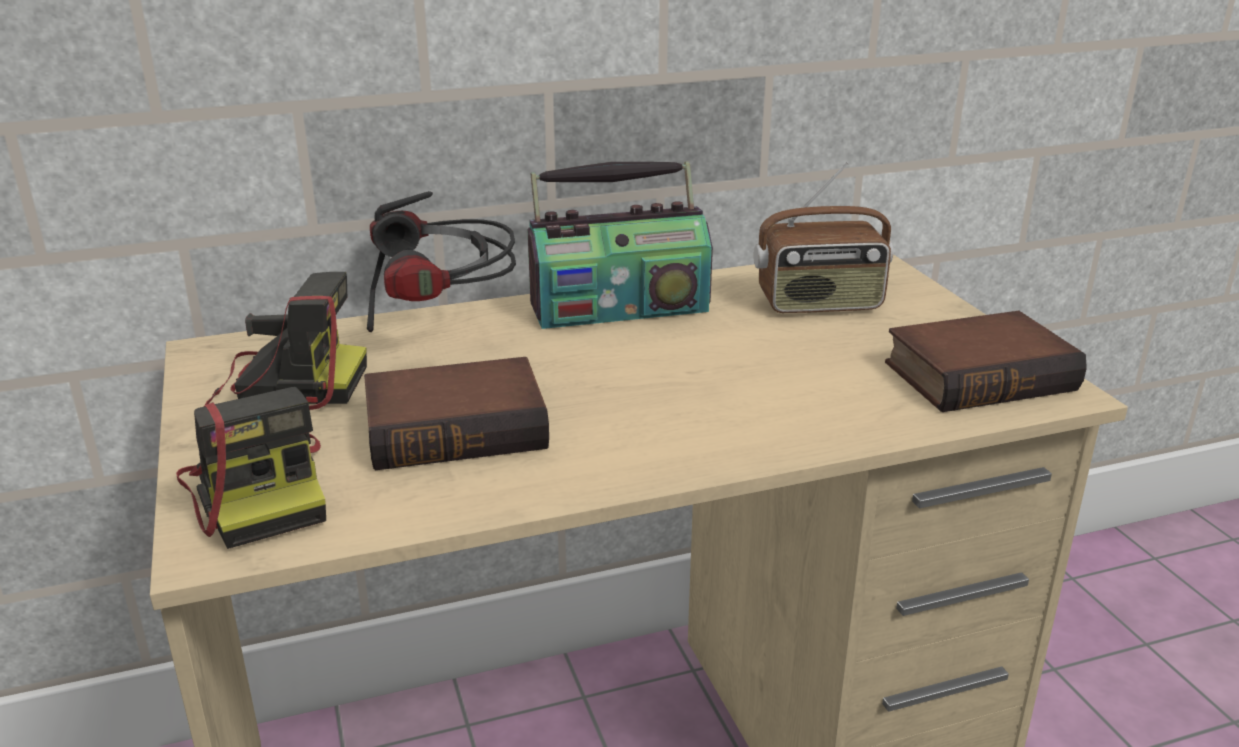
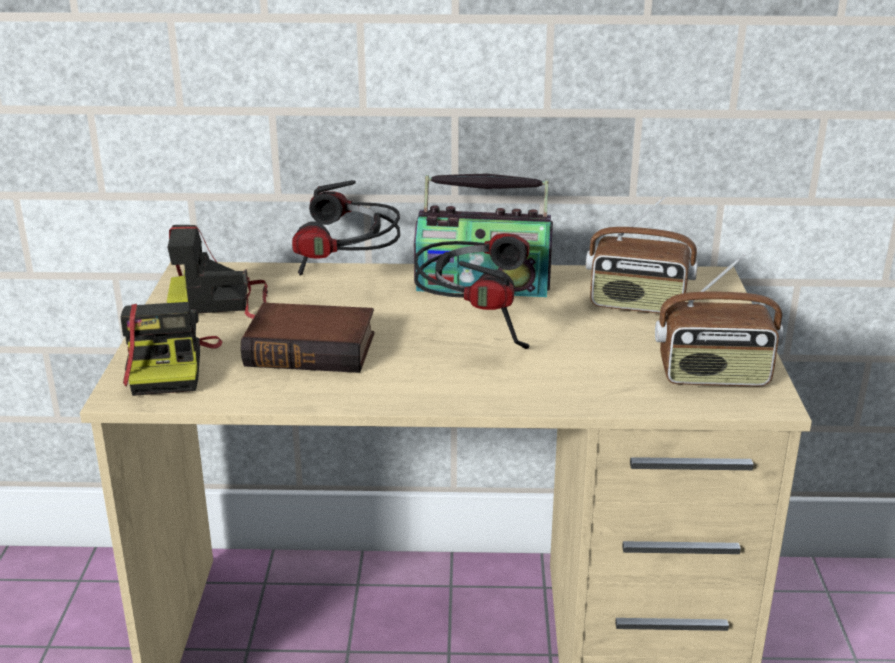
camera: 20 degrees right, 0 degrees up
(284, 385) = (224, 302): camera -> camera turned 150 degrees clockwise
(656, 369) = (473, 332): none -> headphones
(979, 374) = (713, 376): book -> radio

